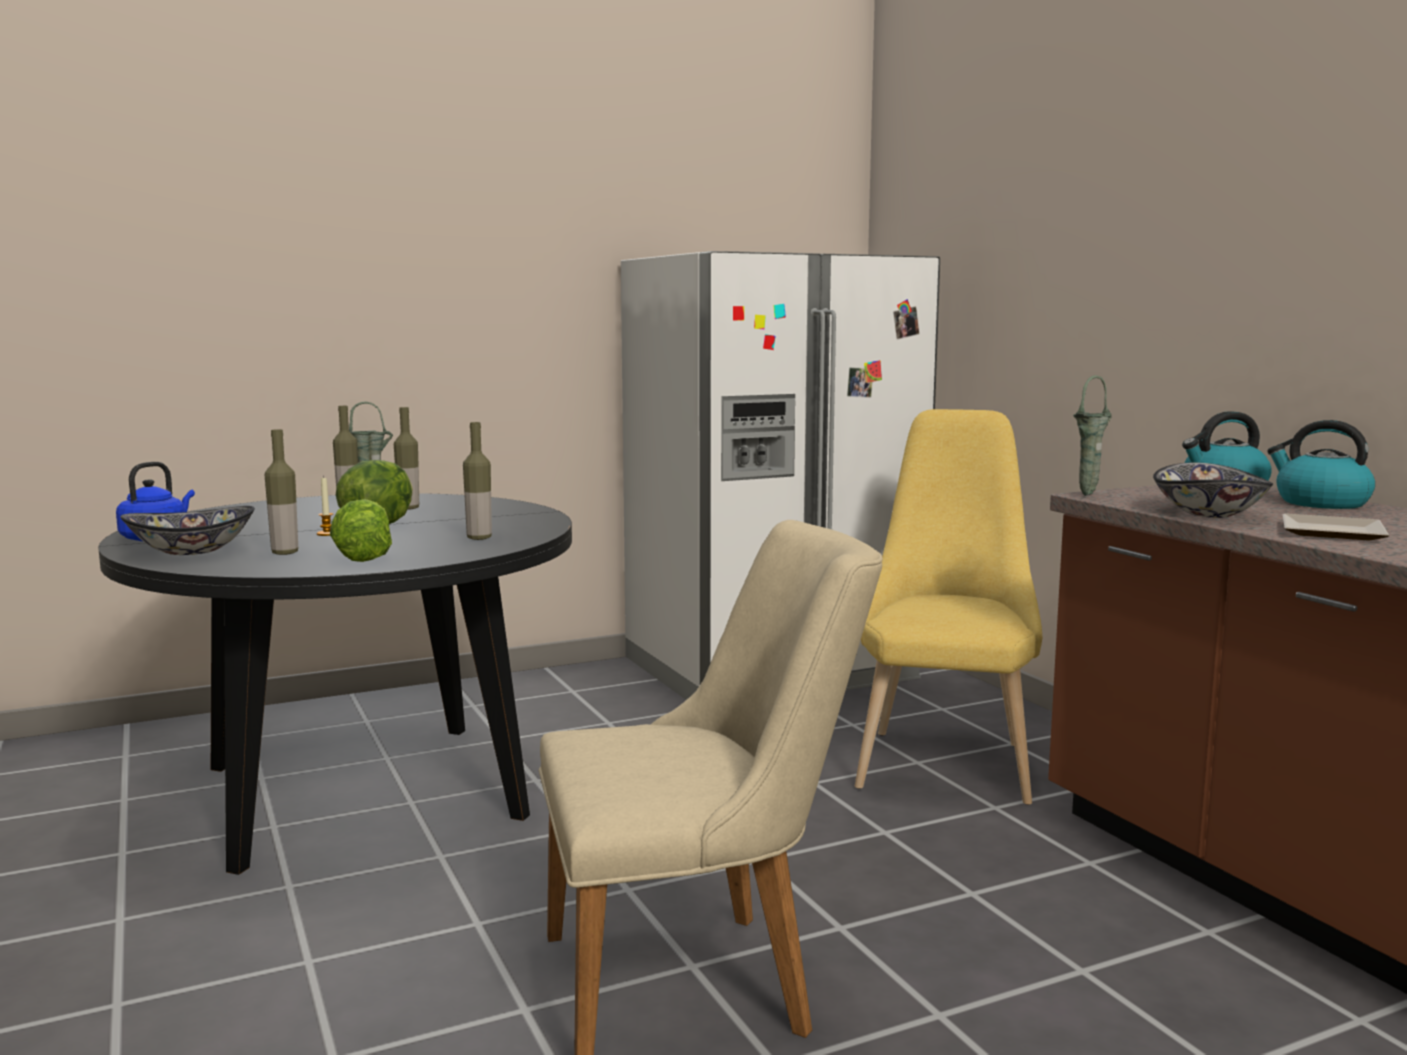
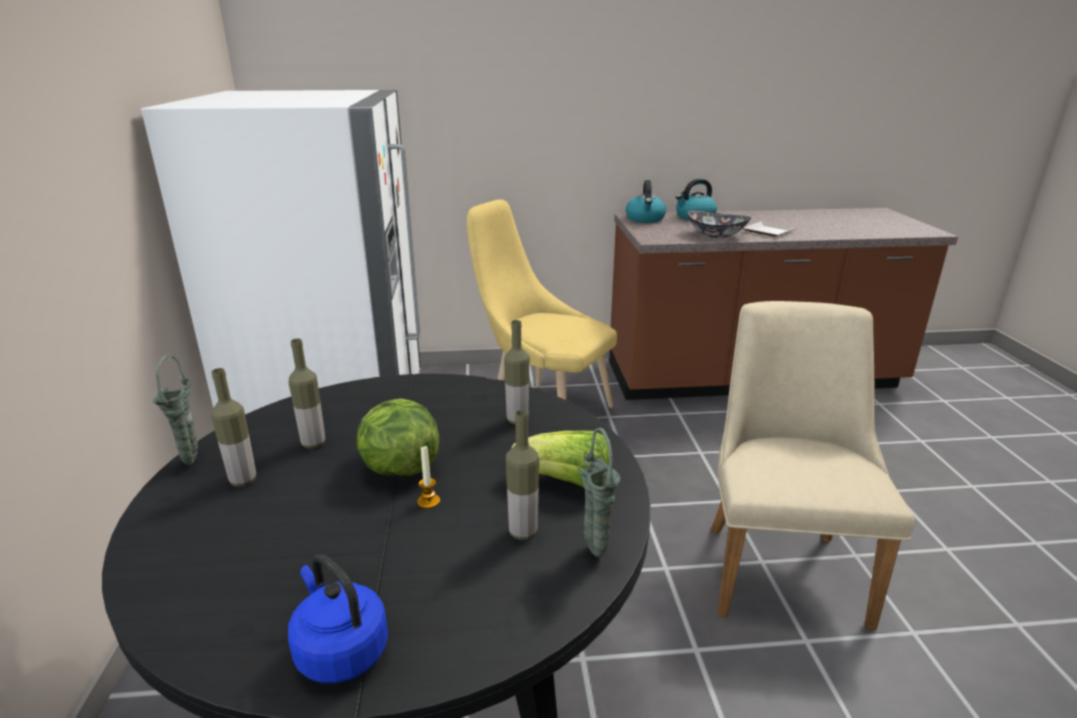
camera: 70 degrees left, 15 degrees up
(192, 551) = (466, 608): bowl -> none
(1089, 494) = (650, 239): green vase -> green vase (593, 550)

